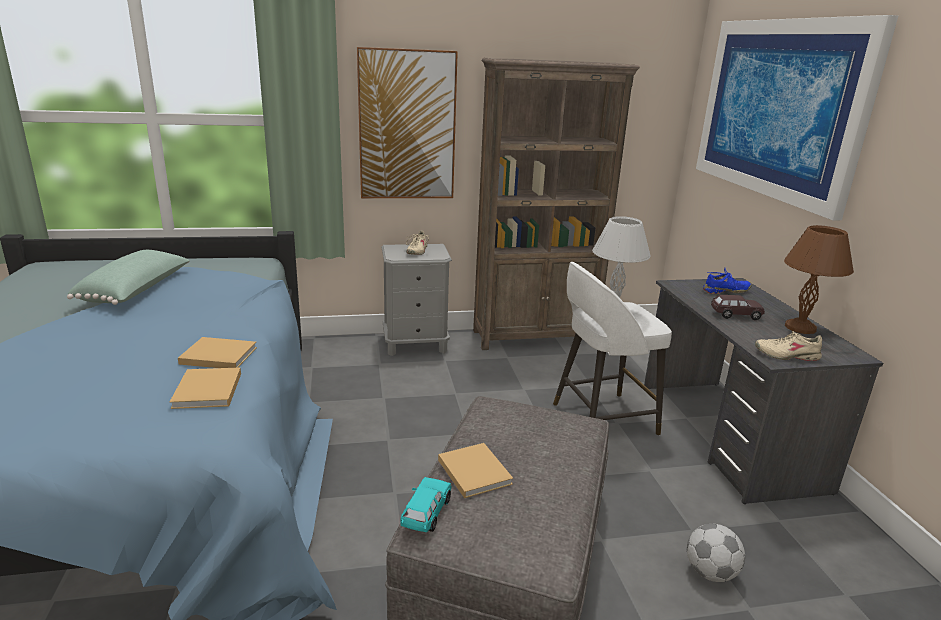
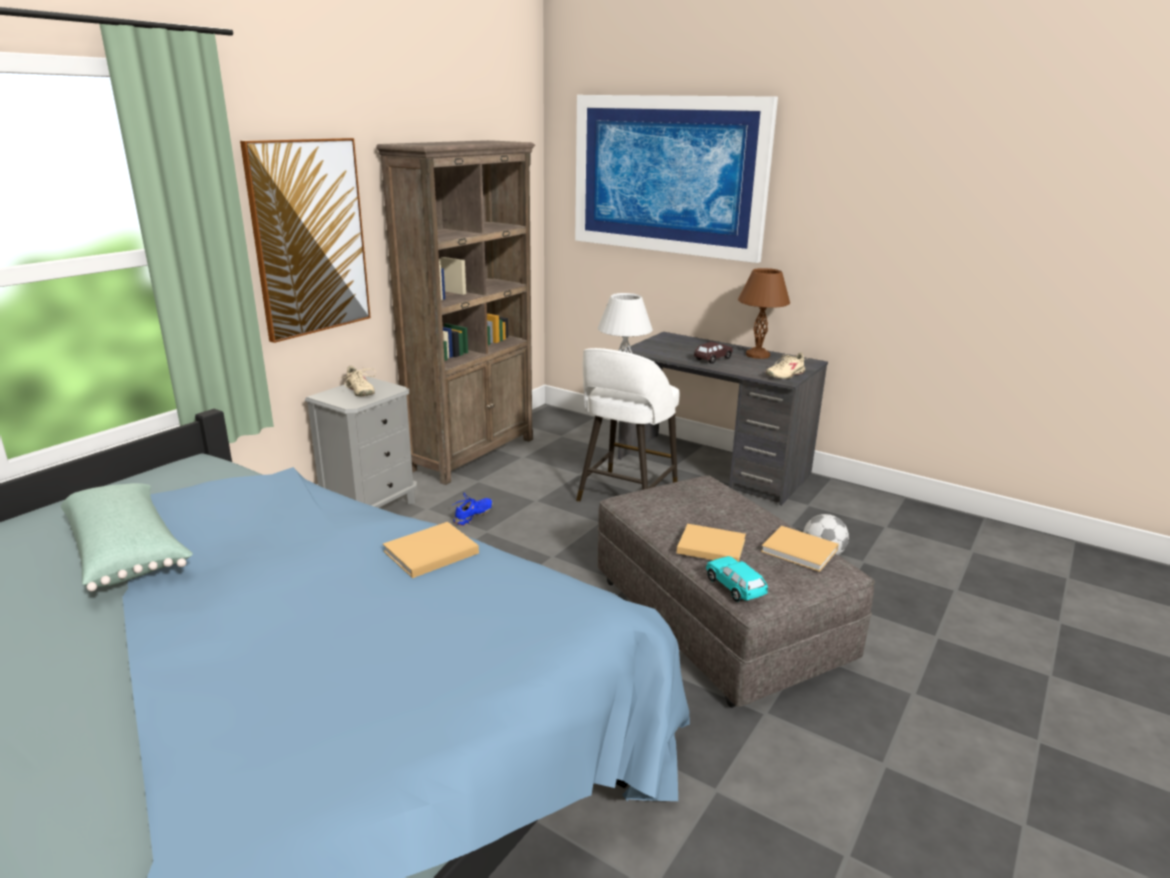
camera: 45 degrees left, 0 degrees up
(207, 391) = (501, 580): beige book -> beige book (801, 551)
(725, 291) = (675, 344): blue shoe -> blue shoe (473, 516)

